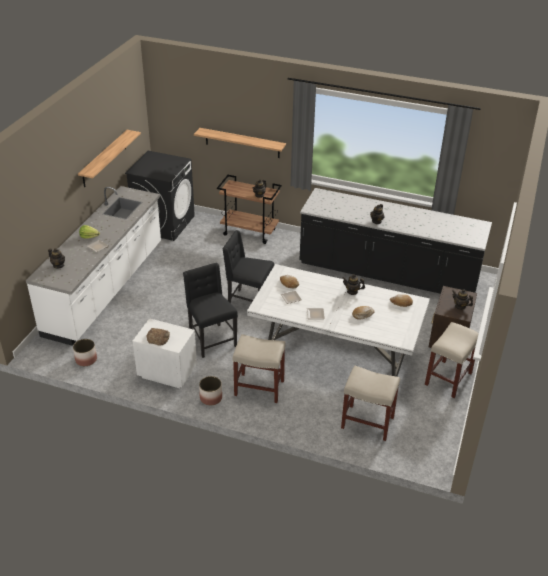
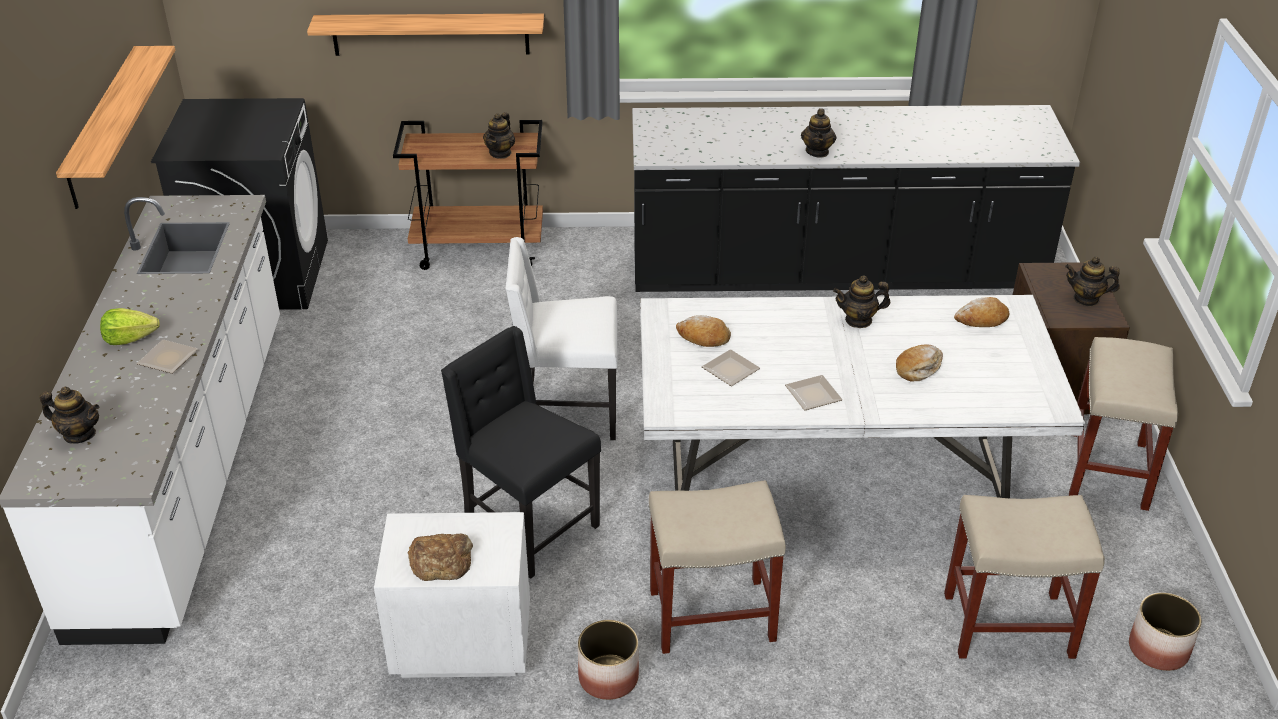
camera: 20 degrees left, 0 degrees up
(86, 359) = (223, 671): planter -> planter (1157, 649)
(248, 303) = (567, 412): black chair -> white chair

